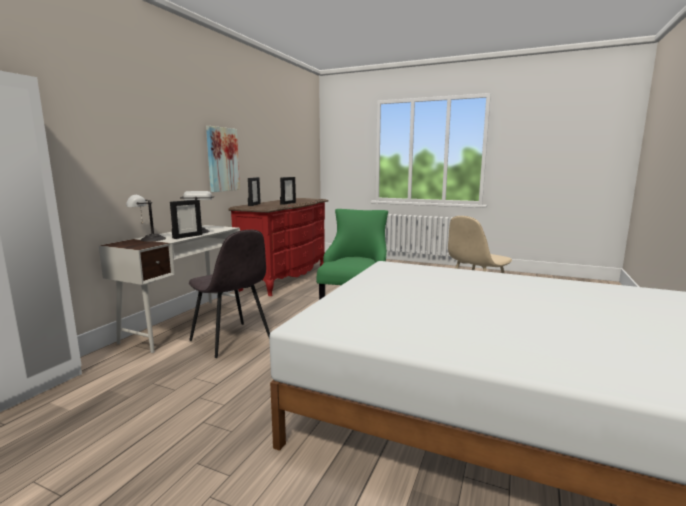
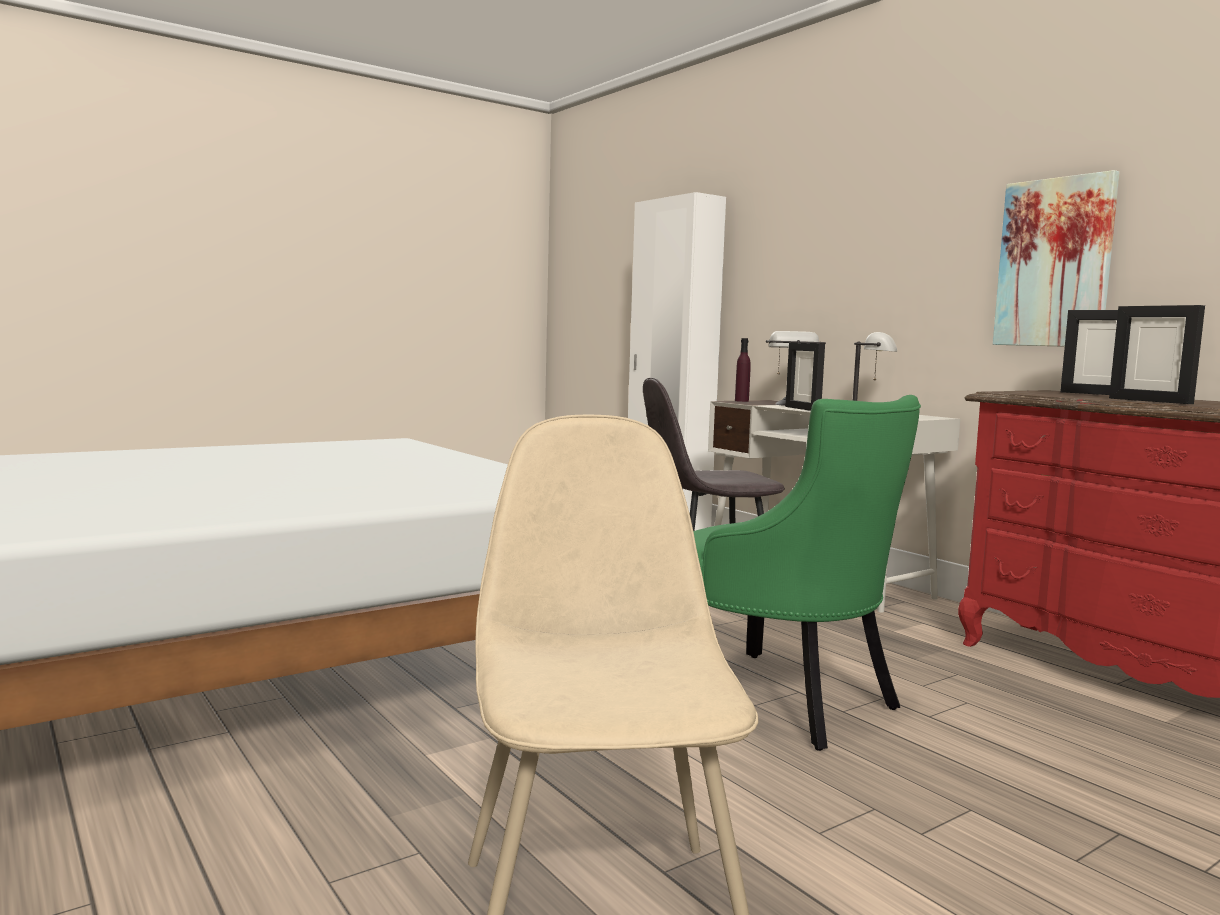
camera: 120 degrees right, 5 degrees down
(131, 246) = (741, 401): none -> purple bottle

